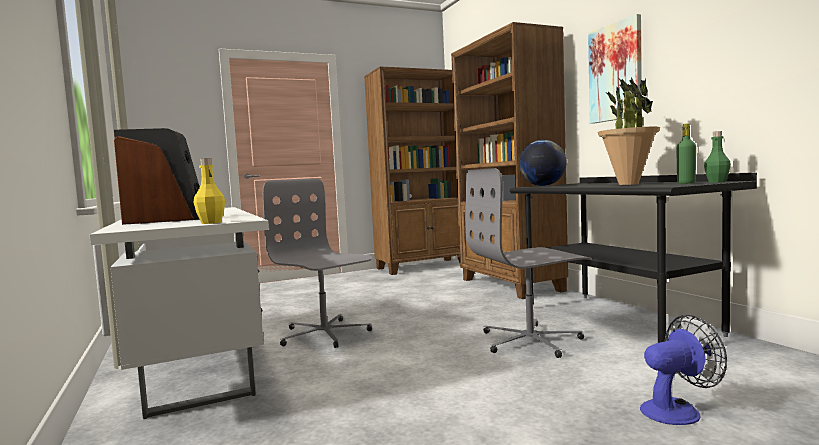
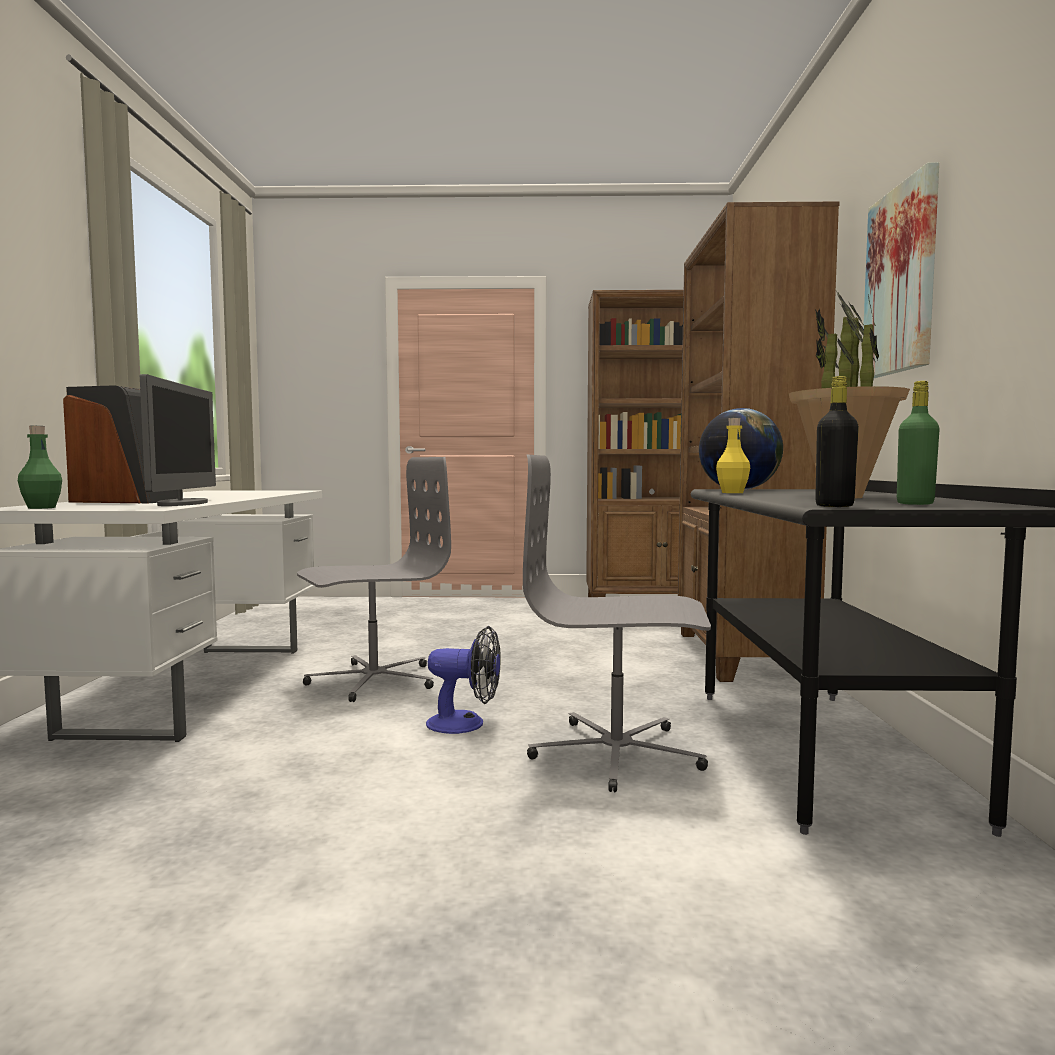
camera: 25 degrees right, 0 degrees up
(211, 223) = (106, 508): yellow bottle -> yellow bottle (732, 492)
(232, 217) = (183, 503): none -> monitor
(324, 334) = (372, 680): grey office chair -> grey office chair turned 75 degrees clockwise
(671, 185) = (834, 506): none -> black bottle
(678, 410) = (651, 945): fan -> fan (466, 724)
(717, 182) = (977, 506): green bottle -> green bottle (42, 508)

